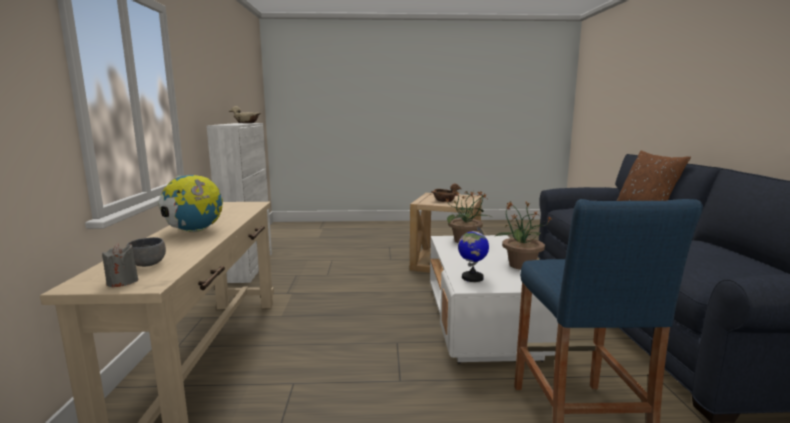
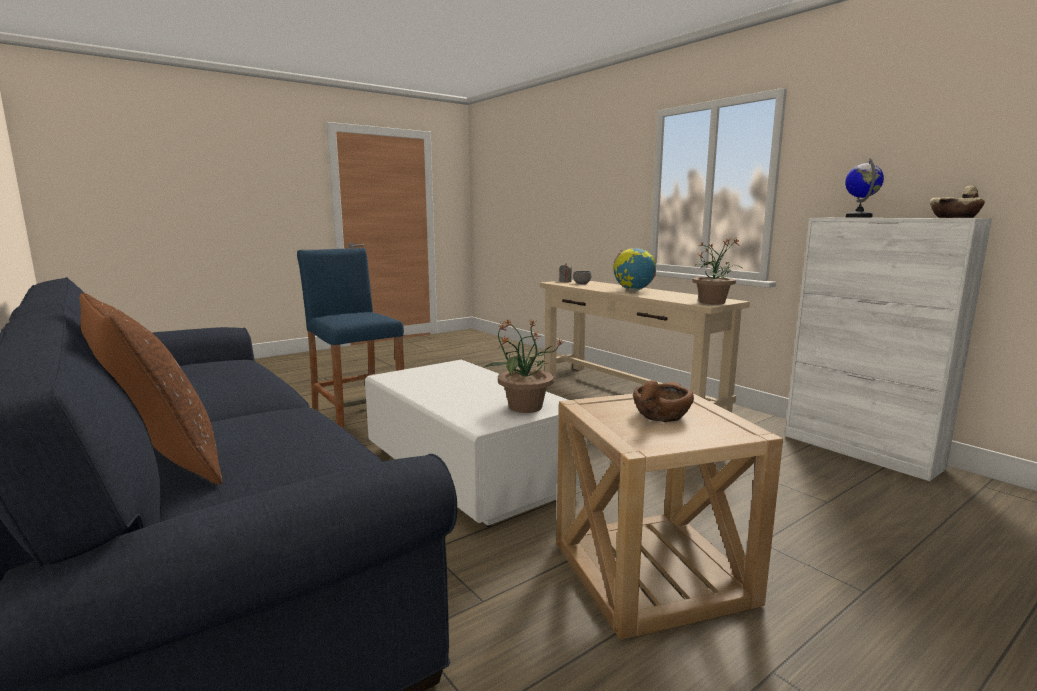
camera: 145 degrees right, 0 degrees up
(472, 278) = (460, 370): globe -> globe (858, 217)
(520, 265) = (421, 389): potted plant -> potted plant (712, 302)

